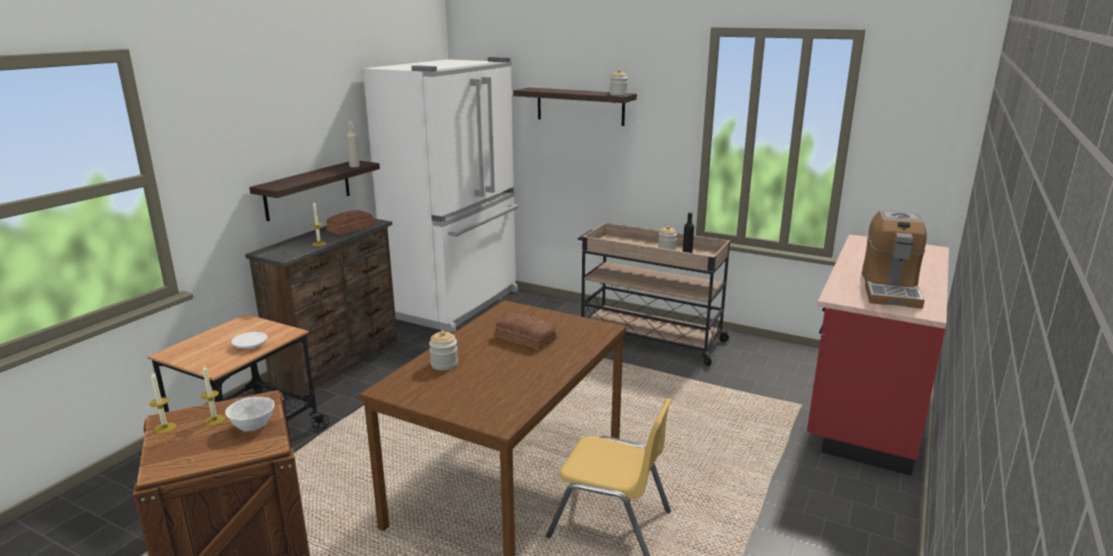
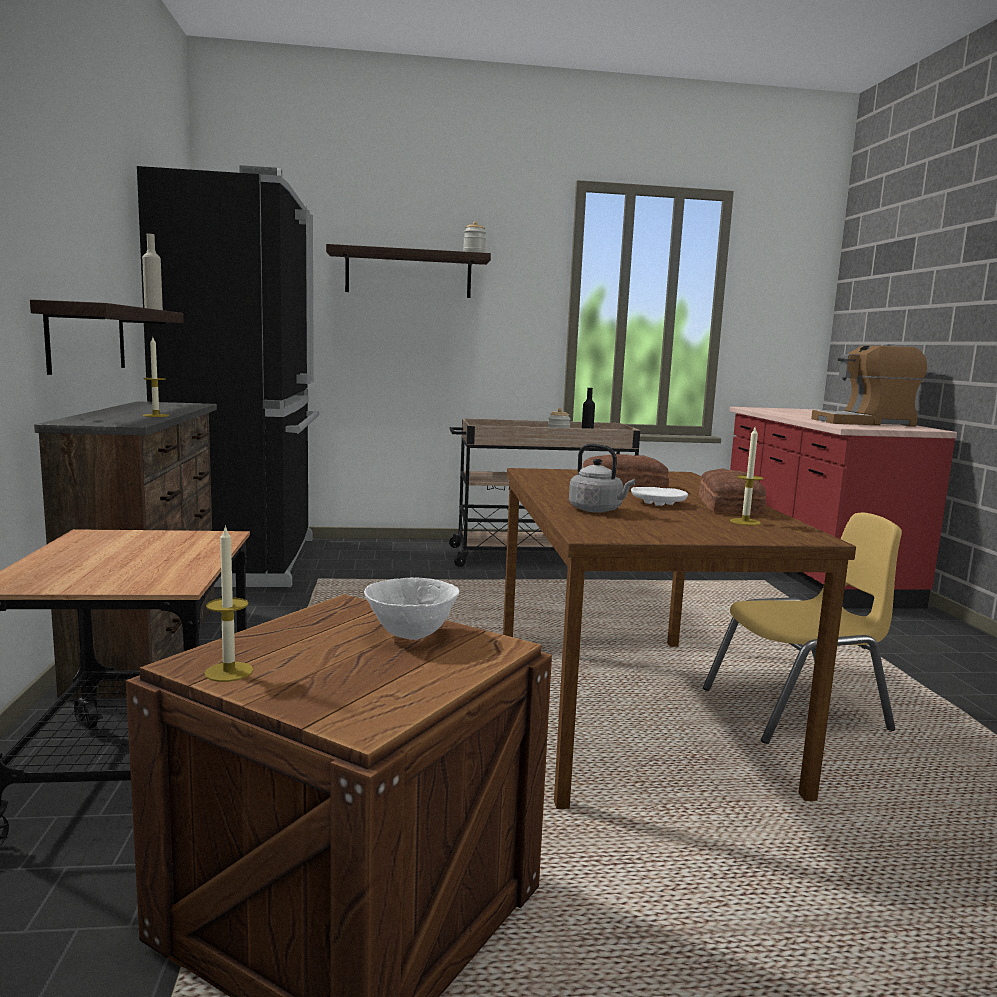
camera: 35 degrees left, 10 degrees down
(214, 420) = (314, 642): candle -> candle (745, 522)
(251, 345) = (179, 554): white plate -> white plate (658, 503)
(350, 228) = (165, 407): bread -> bread (728, 506)
(444, 364) = (598, 510): jar -> grey kettle
(457, 304) = (247, 561): white fridge -> black fridge
(890, 290) = (864, 423): coffee machine -> coffee machine turned 105 degrees clockwise

